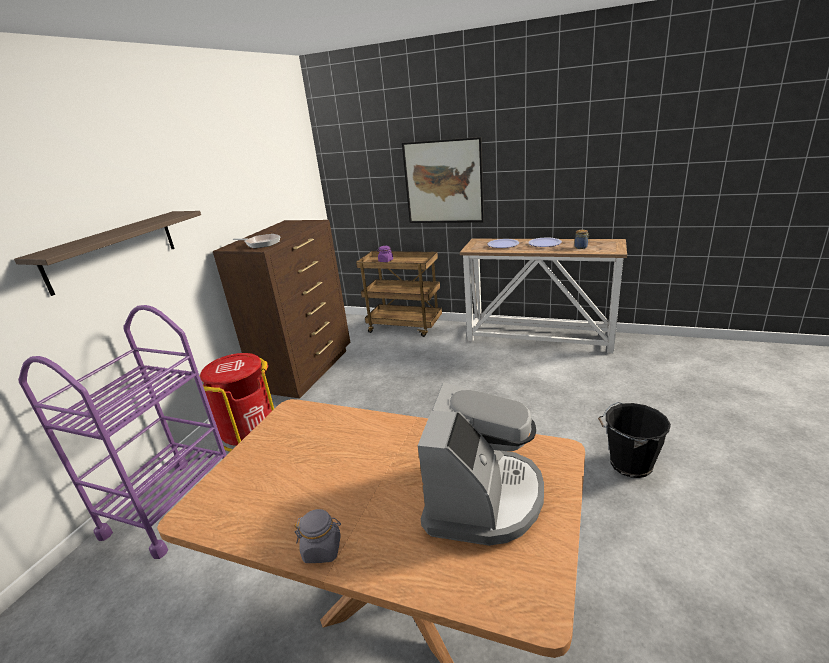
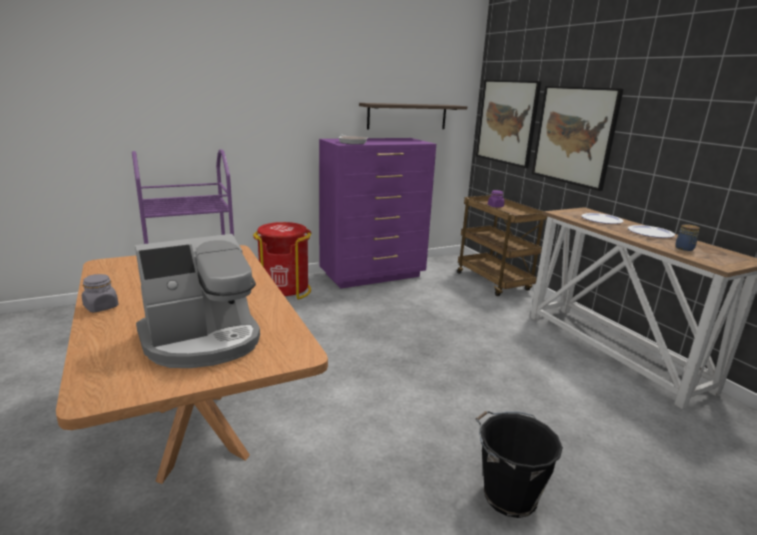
camera: 40 degrees right, 5 degrees down
(112, 250) = (233, 110): shelf -> shelf (407, 116)
(307, 370) = (373, 275): brown dresser -> purple dresser
(363, 181) = (507, 122): none -> picture

